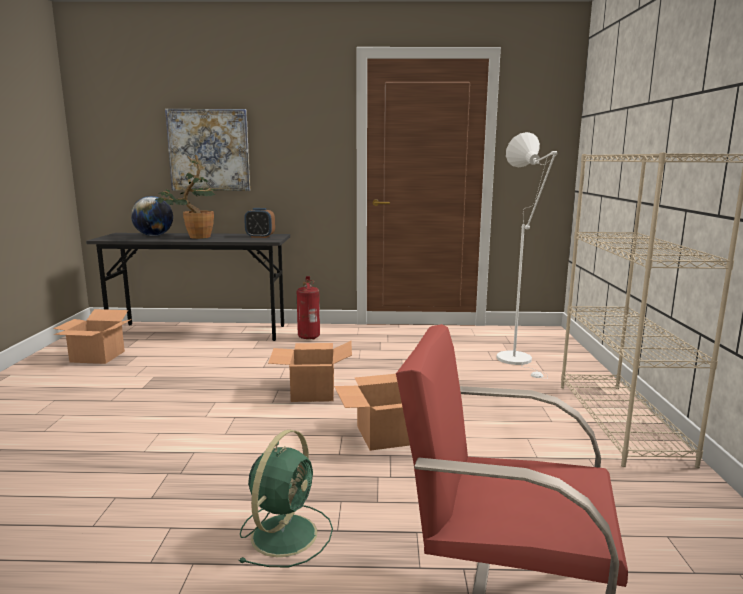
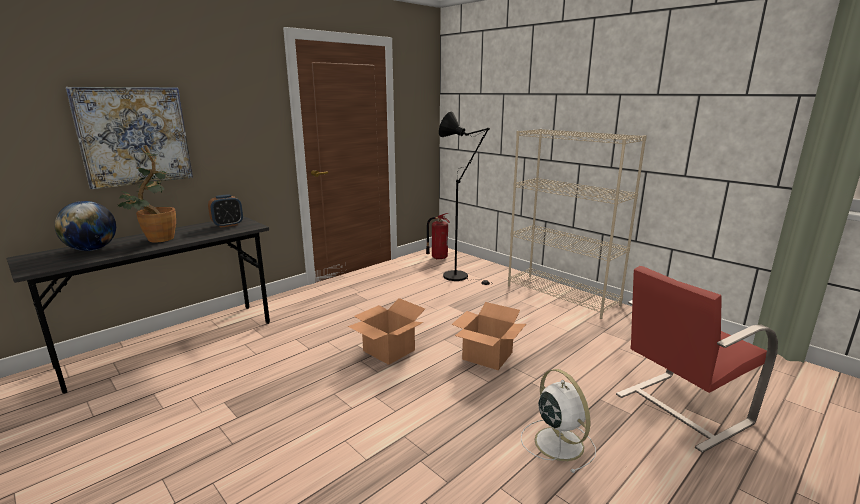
camera: 45 degrees left, 5 degrees up
(98, 356) = (102, 415): cardboard box -> none
(285, 533) = (557, 442): green fan -> white fan
(309, 337) = (292, 309): fire extinguisher -> fire extinguisher (438, 257)
(518, 361) = (460, 277): white floor lamp -> black floor lamp

